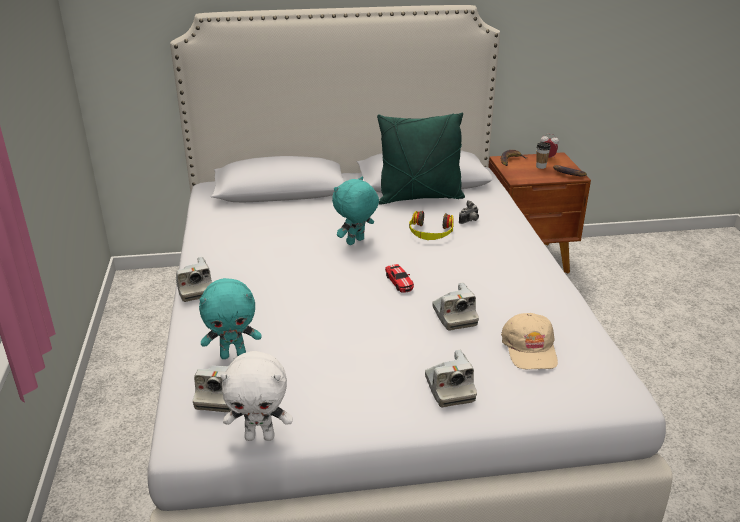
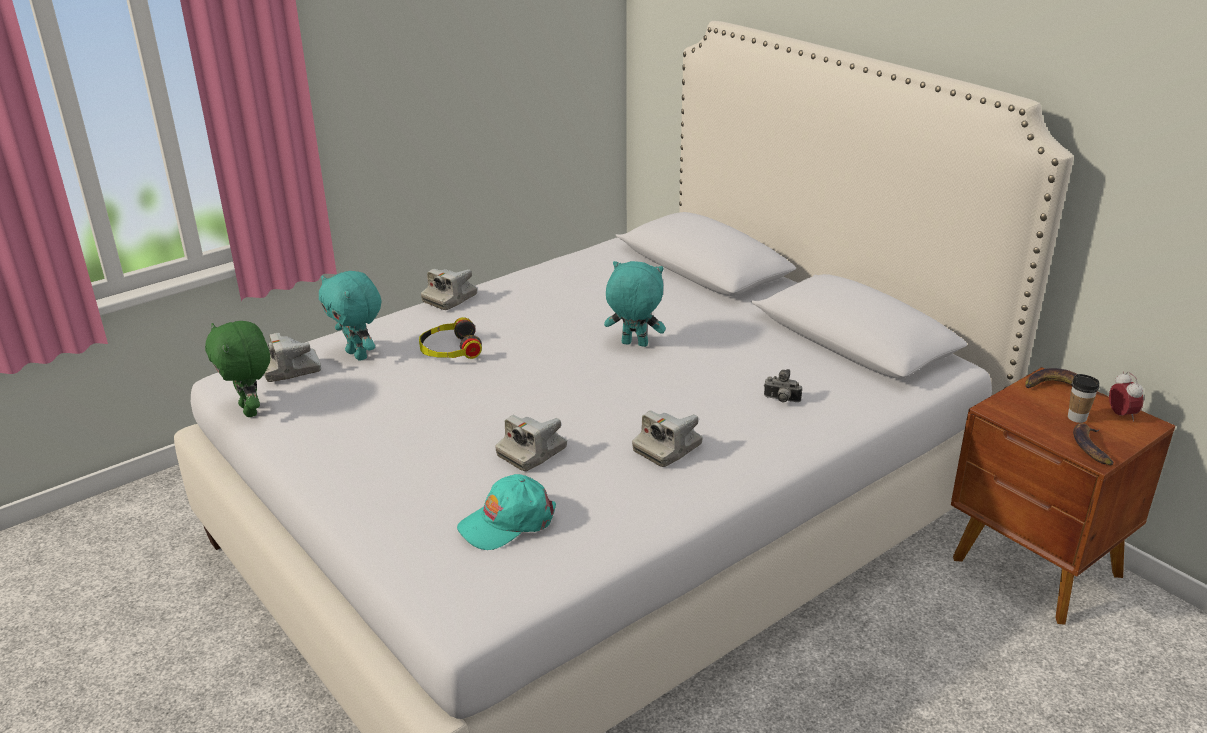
camera: 60 degrees right, 0 degrees up
(260, 436) = (251, 410): white plush toy -> green plush toy
(399, 281) = (572, 396): toy car -> none
(419, 197) = (801, 348): green pillow -> none
(430, 233) = (714, 382): headphones -> headphones (450, 349)
(449, 389) = (385, 487): camera -> camera (667, 448)
(530, 349) = (507, 522): beige cap -> turquoise cap

